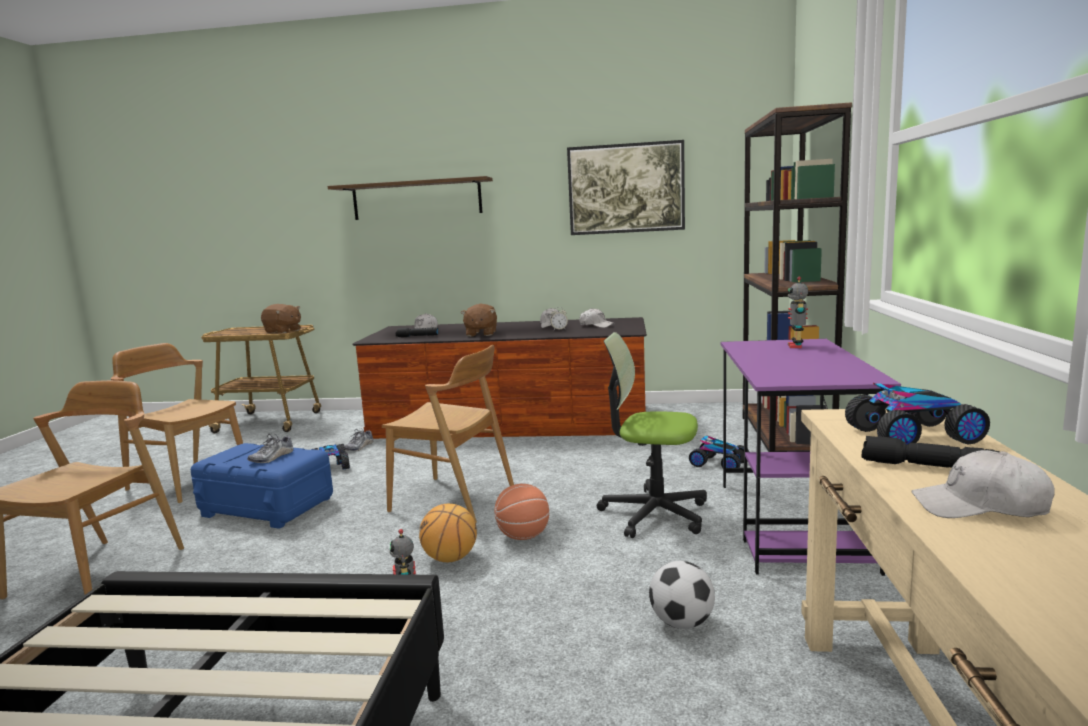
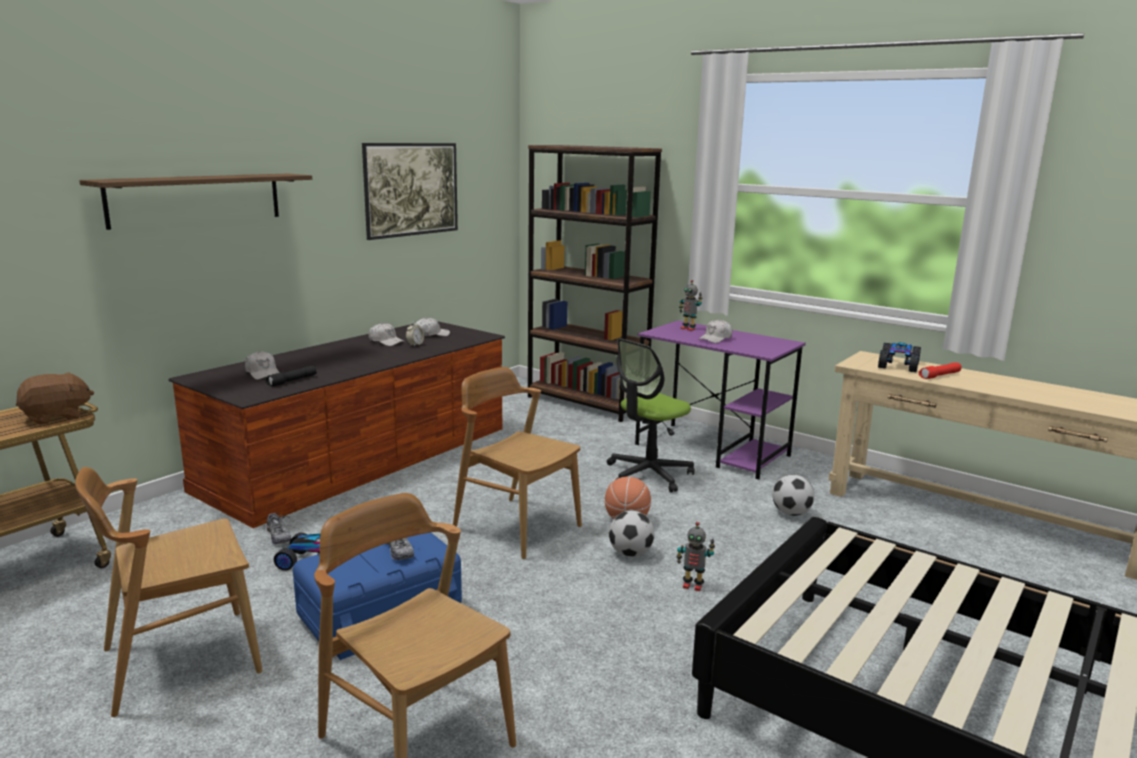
camera: 60 degrees left, 5 degrees up
(450, 559) = (630, 554): basketball -> football
(453, 500) = (517, 527): brown chair -> brown chair turned 105 degrees counterclockwise
(481, 334) = (356, 364): brown plush toy -> none
(719, 464) = (598, 432): toy car -> none
(926, 467) = (940, 376): black flashlight -> red flashlight
(980, 506) = (986, 383): white cap -> white cap (715, 339)

